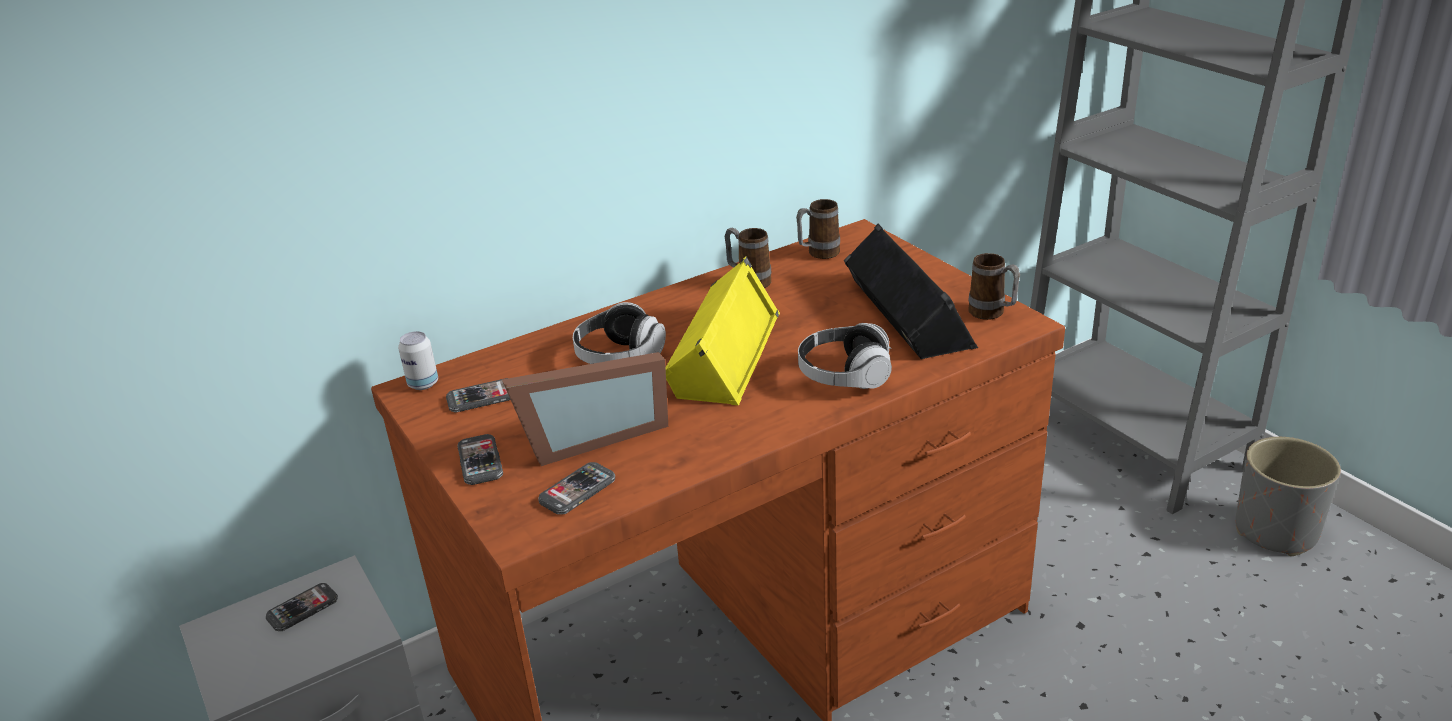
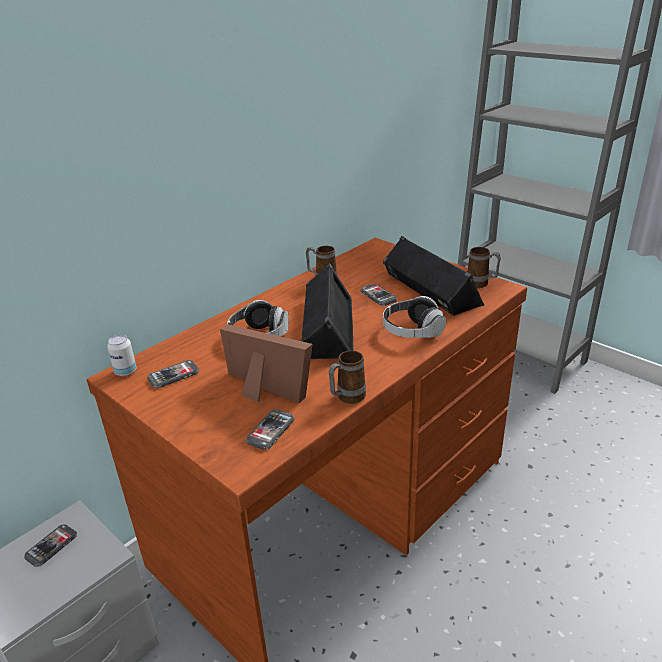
camera: 15 degrees left, 0 degrees up
(480, 461) = (190, 420): phone -> phone (378, 296)
(591, 436) = (263, 392): picture frame -> picture frame turned 105 degrees counterclockwise
(721, 353) = (326, 326): yellow speaker -> black speaker
(818, 254) = (357, 260): mug -> mug (347, 398)
(1276, 531) = (611, 395): grey planter -> none

